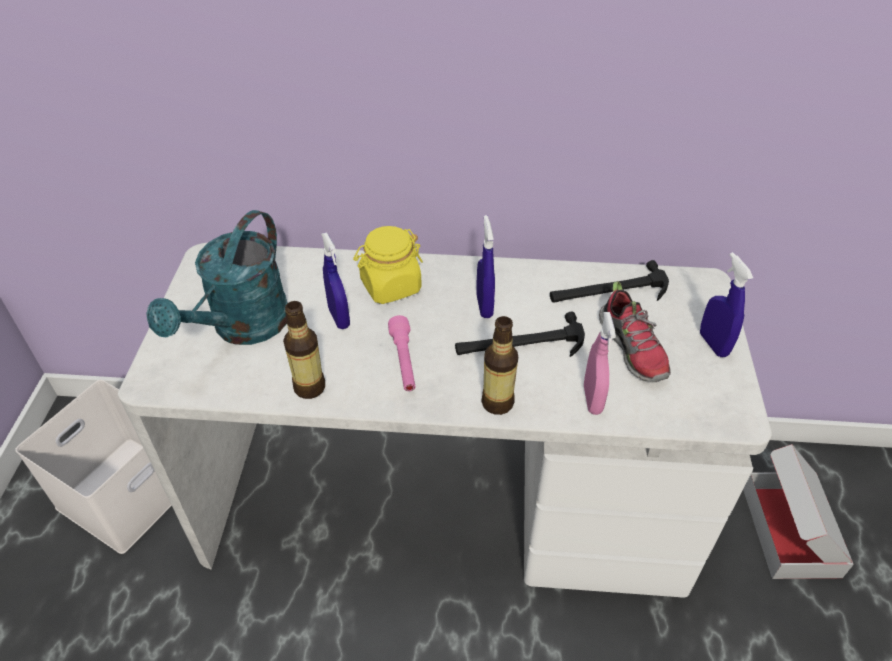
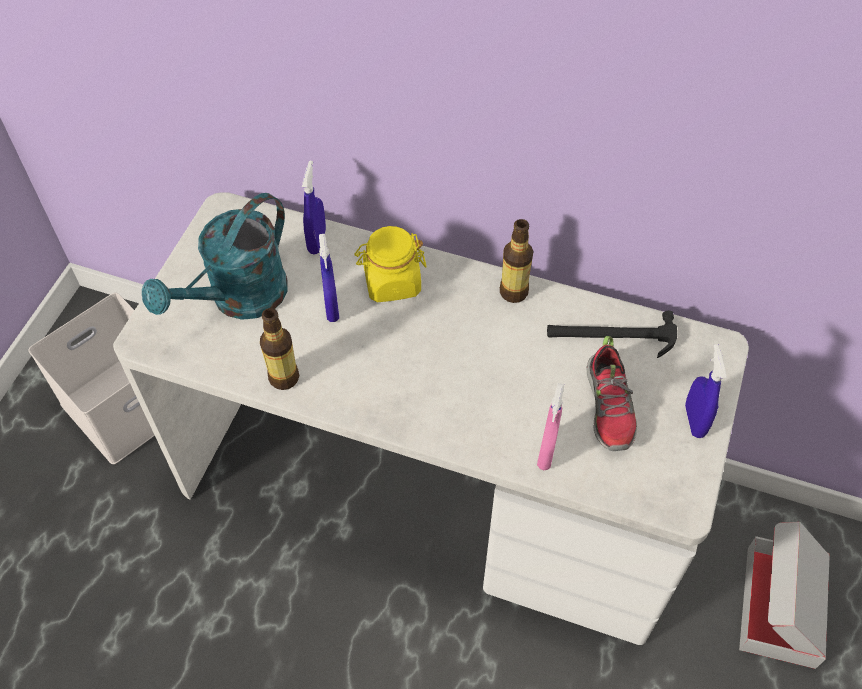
camera: 15 degrees right, 10 degrees up
(404, 361) = (379, 370): pink flashlight -> none
(484, 306) = (477, 325): blue spray bottle -> blue spray bottle (317, 241)
(497, 402) = (453, 434): bottle -> bottle (513, 292)
(520, 344) = (497, 377): hammer -> none

